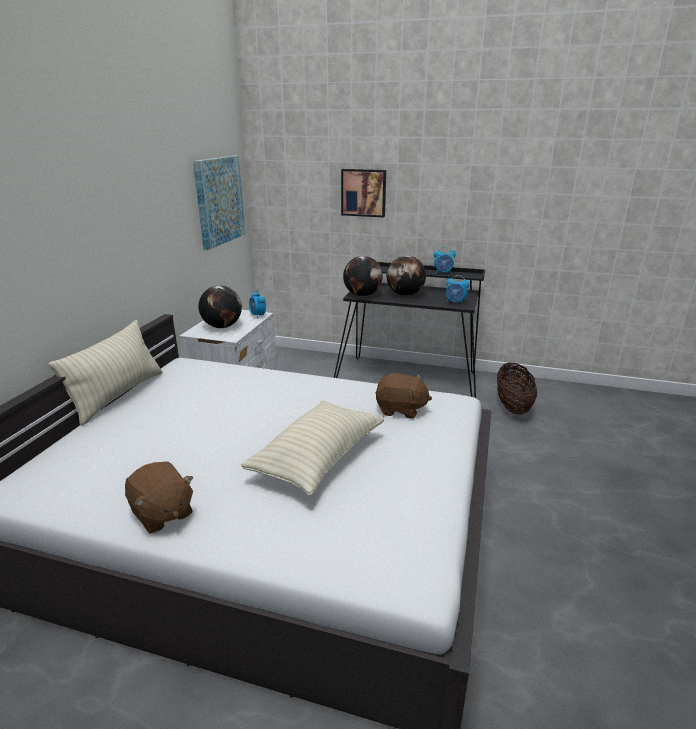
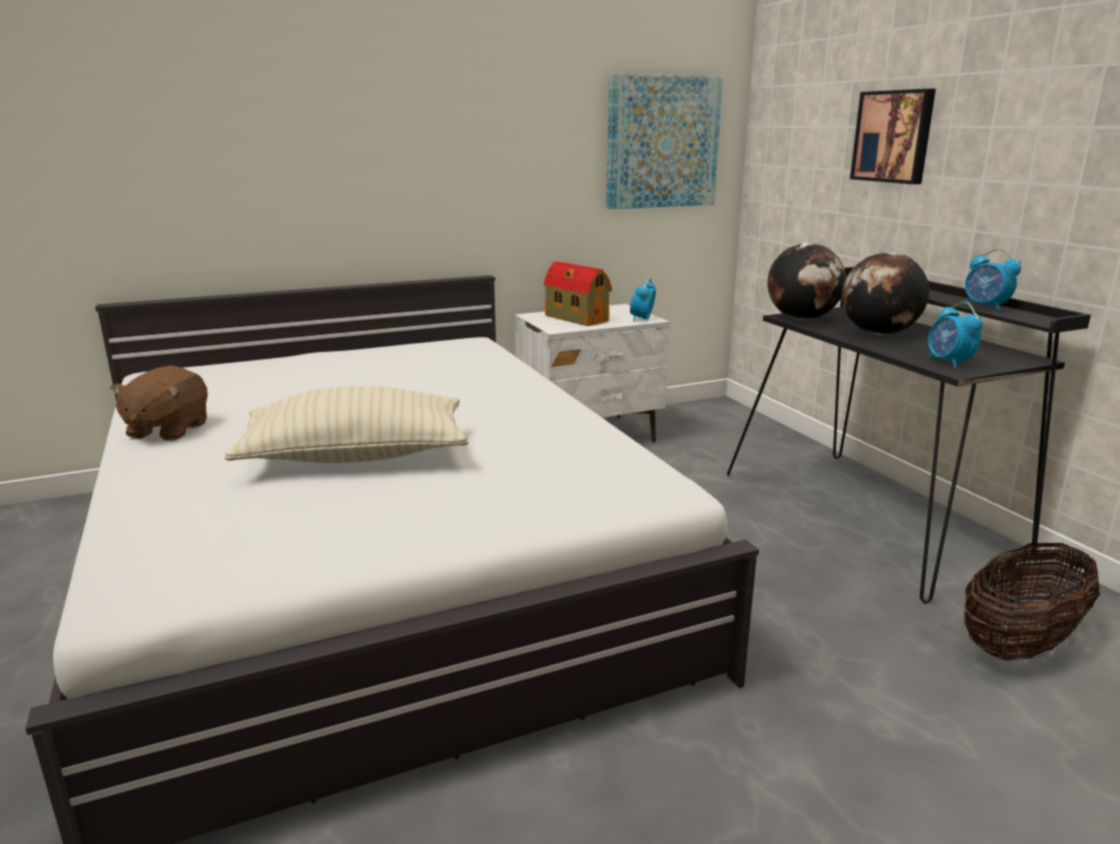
camera: 50 degrees right, 5 degrees down
(118, 395) = (362, 346): beige pillow -> none
(222, 326) = (575, 318): globe -> toy house
(400, 409) = (563, 462): brown plush toy -> none

